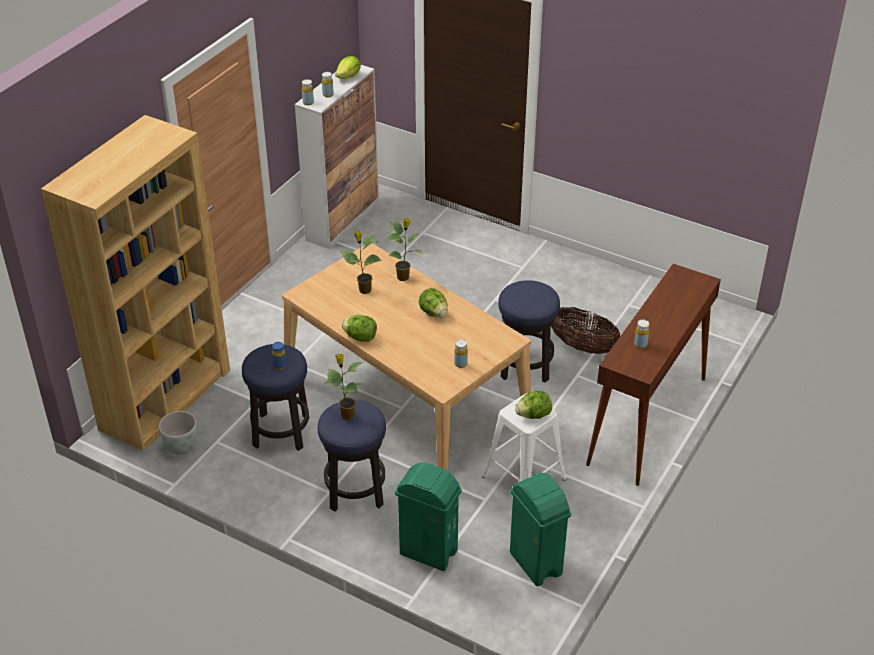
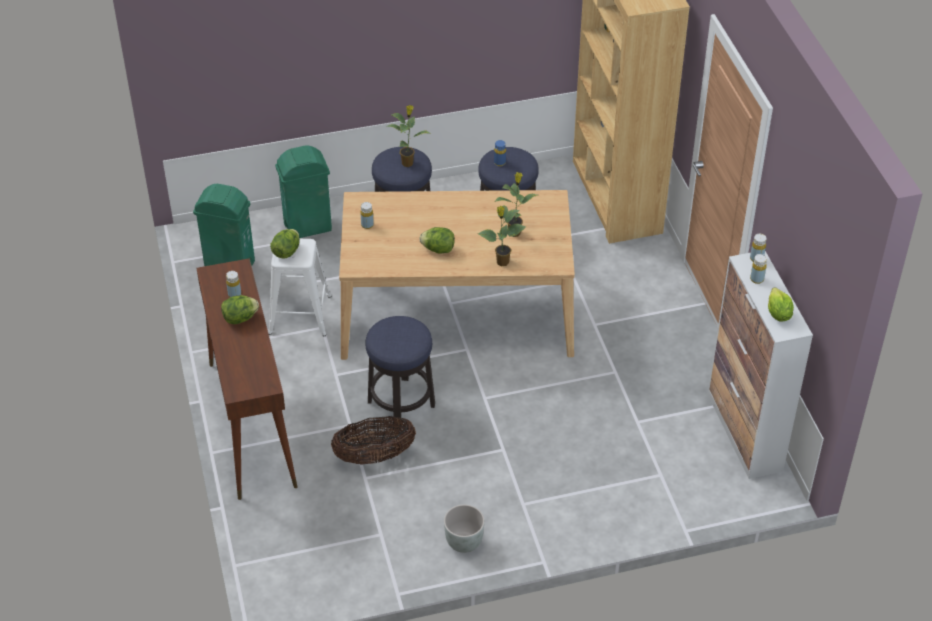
camera: 135 degrees right, 5 degrees up
(182, 447) = (554, 179): grey planter -> grey planter (463, 542)
(360, 337) = (463, 197): lettuce -> lettuce (240, 318)

